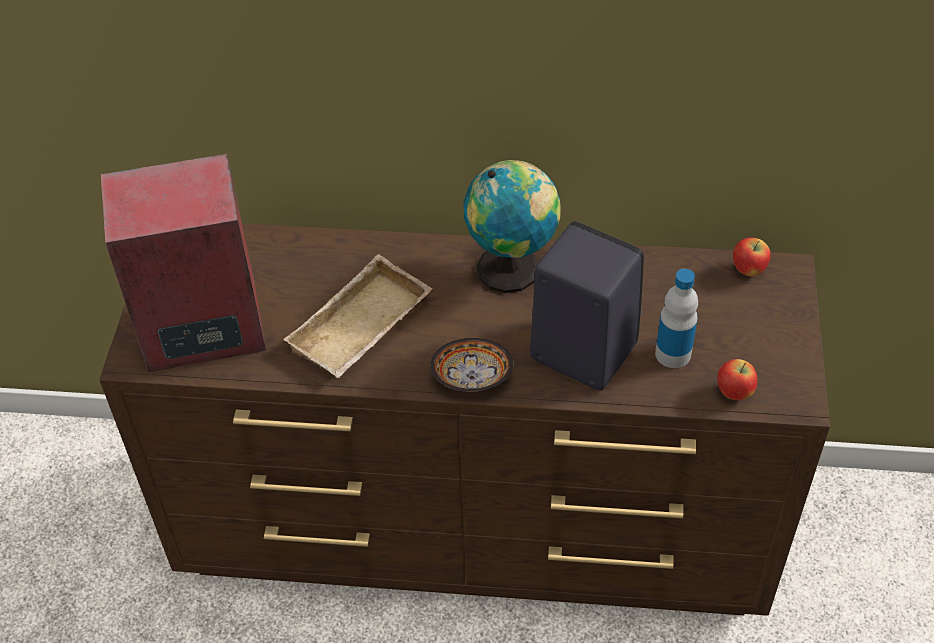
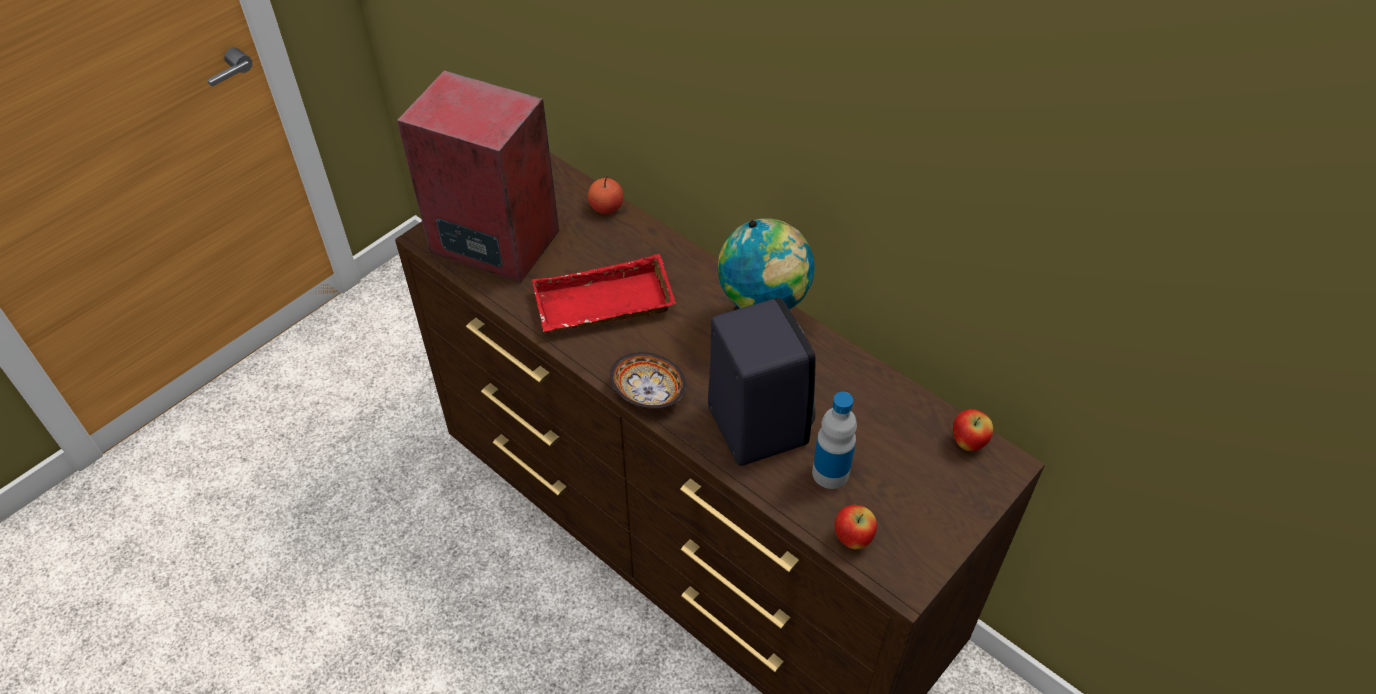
camera: 35 degrees right, 0 degrees up
(279, 242) = (606, 208): none -> apple
(362, 329) = (603, 307): beige tray -> red tray

